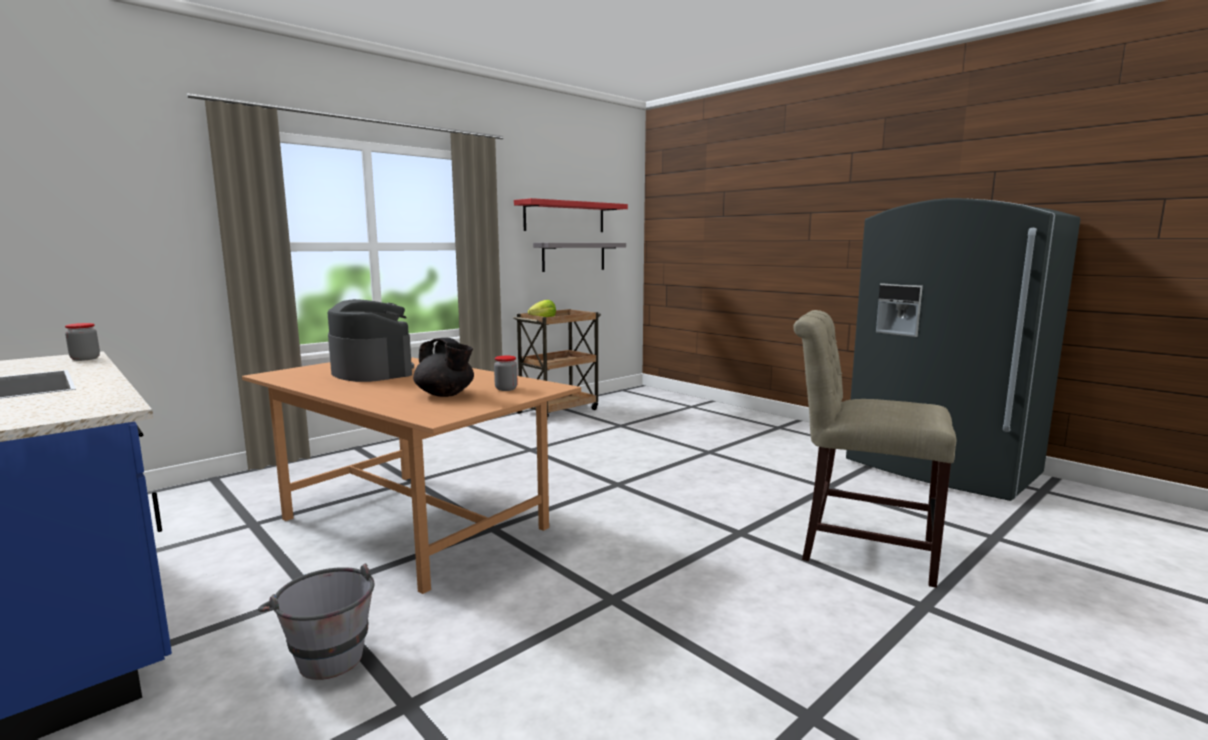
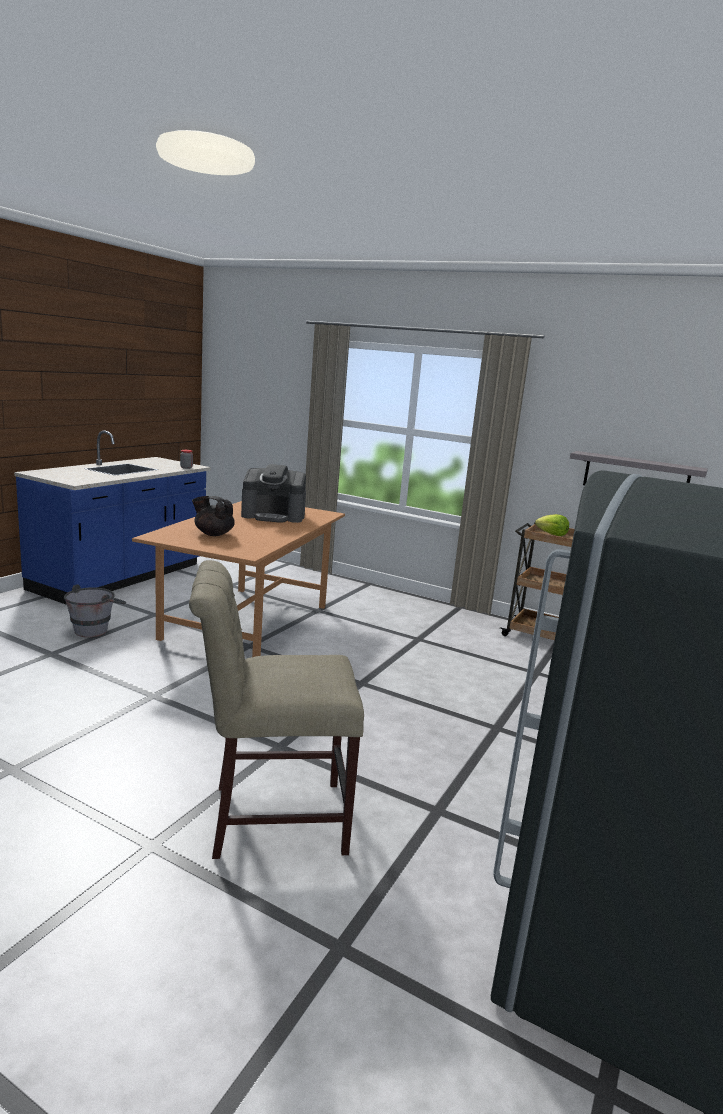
camera: 70 degrees right, 5 degrees up
(371, 372) = (273, 516): coffee machine -> coffee machine turned 60 degrees clockwise
(445, 395) = (213, 534): black teapot -> black teapot turned 90 degrees clockwise
(506, 389) = (236, 544): jar -> none
(564, 217) = (631, 426): red shelf -> none
(859, 547) = (269, 817): beige chair -> beige chair turned 105 degrees counterclockwise

